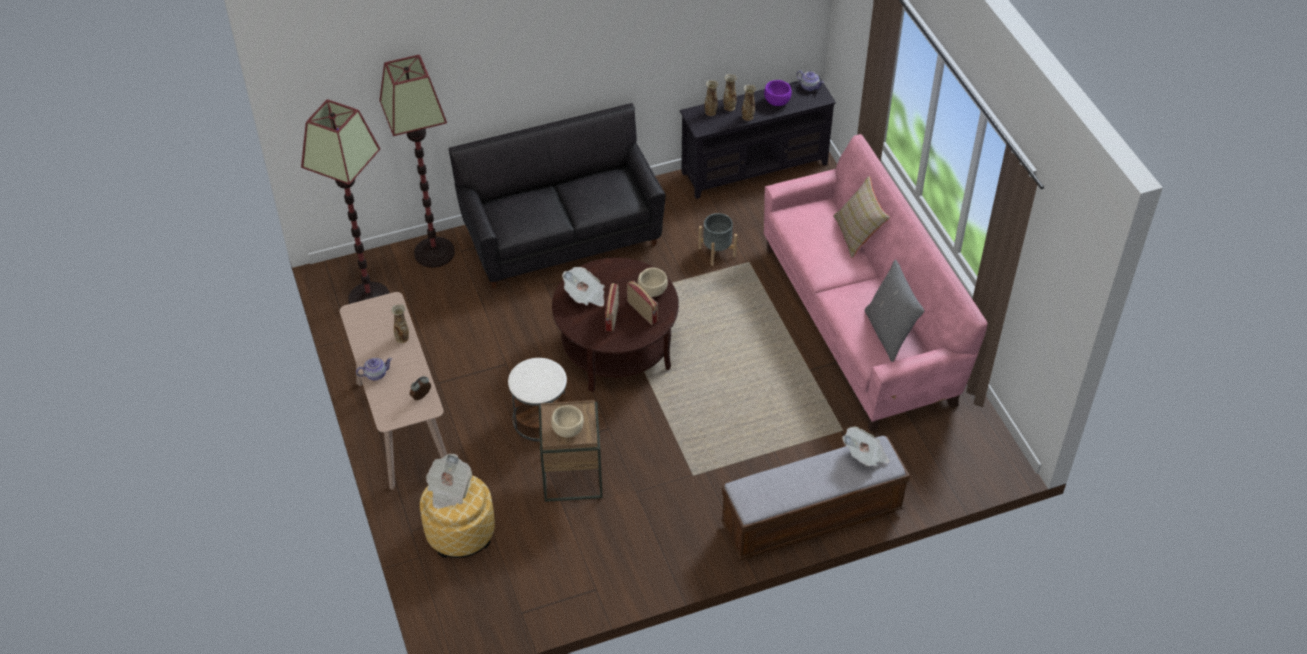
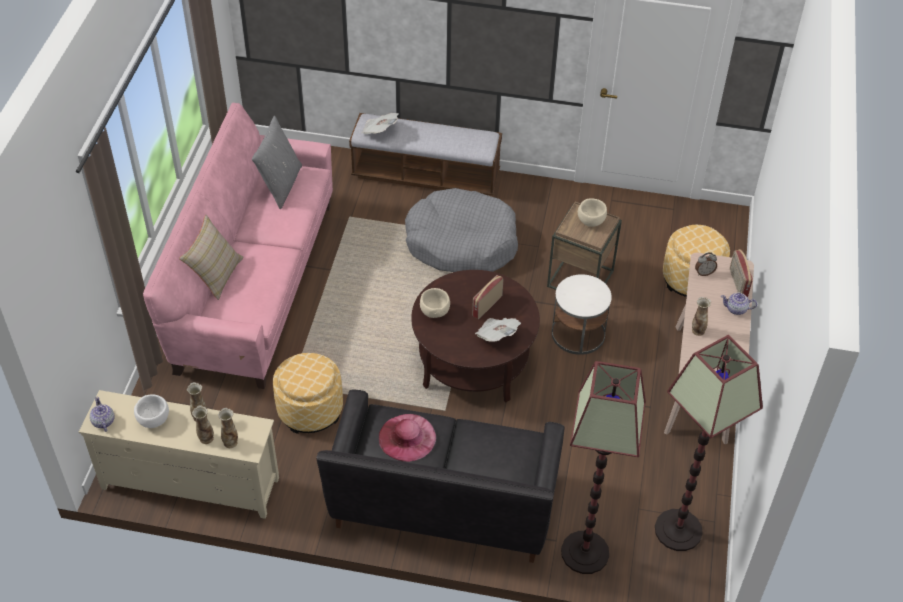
camera: 150 degrees left, 0 degrees up
(449, 490) = (703, 246): newspaper -> none
(598, 192) = (407, 437): none -> pink hat
(643, 311) = (457, 298): radio -> radio (737, 283)
(714, 457) = (461, 242): none -> grey dog bed
(717, 252) = (310, 409): grey planter -> ottoman
(754, 168) = (190, 484): black tv stand -> beige tv stand
(777, 102) = (154, 419): purple bowl -> white bowl

